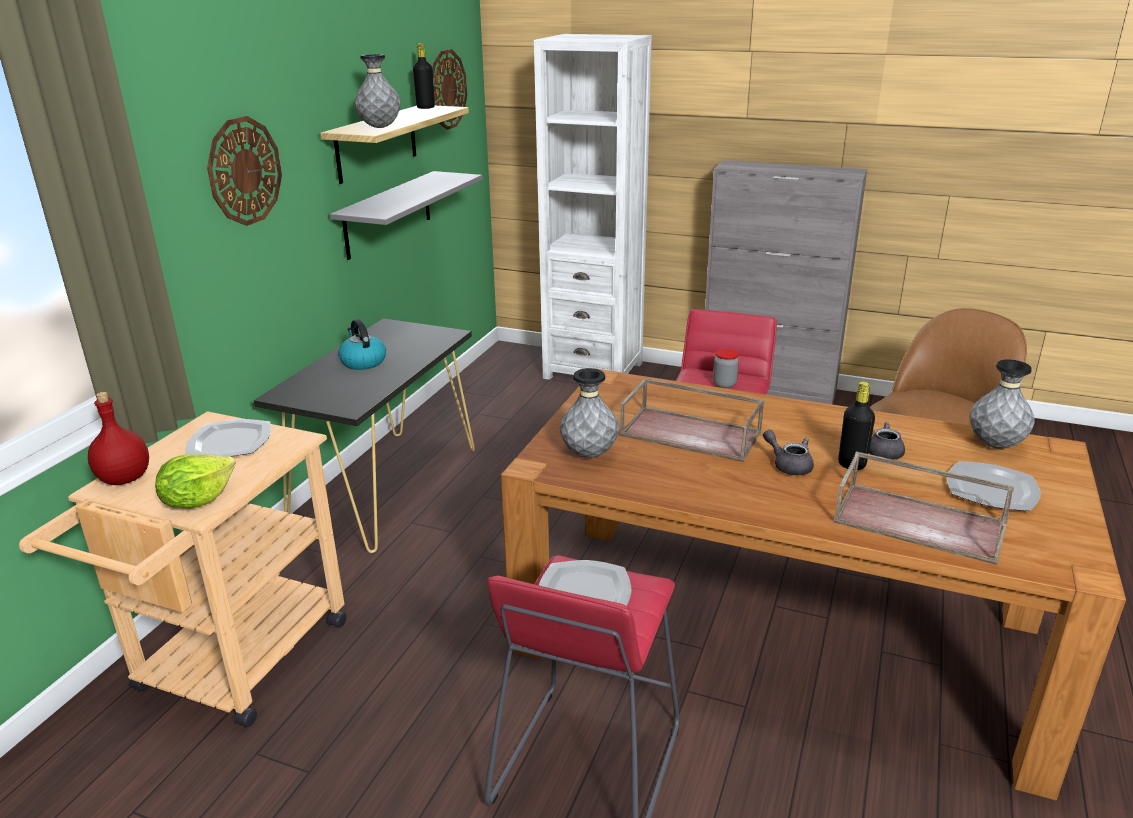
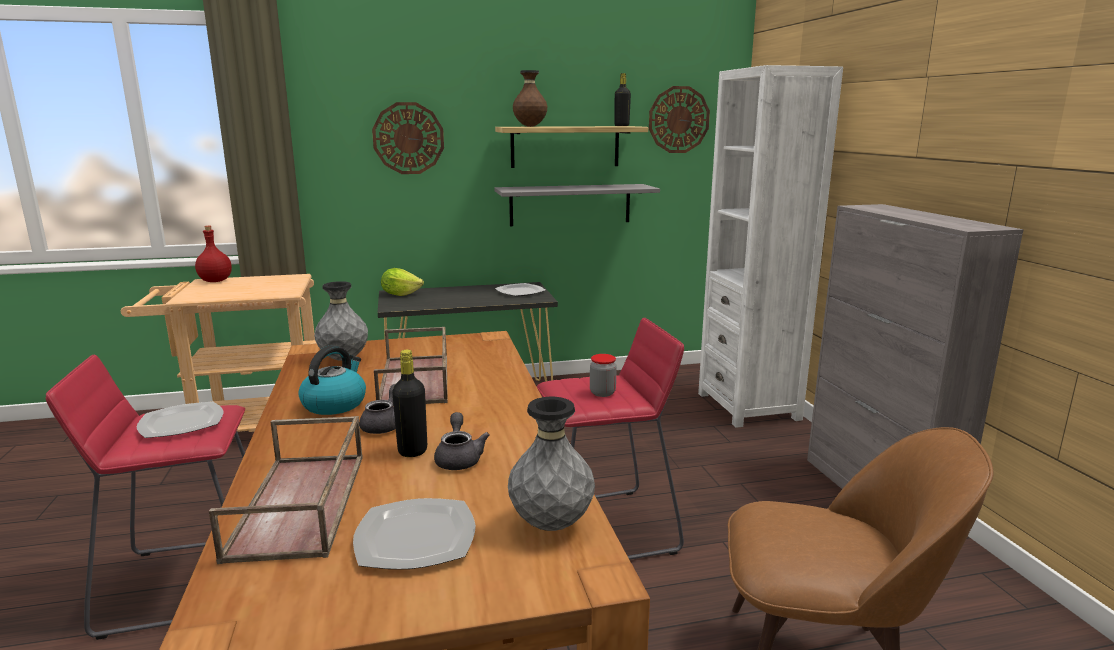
camera: 55 degrees right, 10 degrees down
(197, 500) = (196, 295): lettuce -> lettuce (400, 294)
(230, 442) = (272, 284): plate -> plate (520, 292)
(362, 362) = (463, 294): kettle -> kettle (335, 404)
(380, 127) = (530, 126): grey vase -> brown vase

